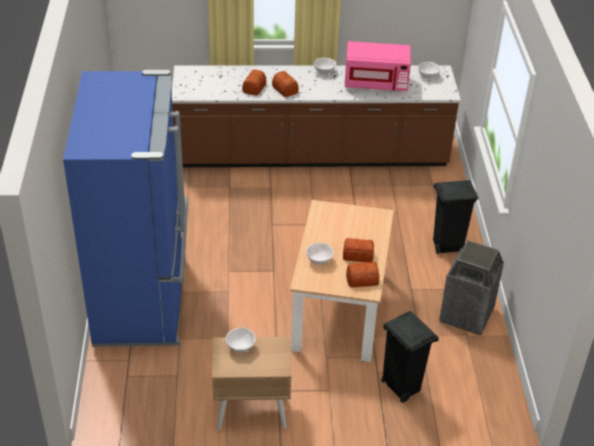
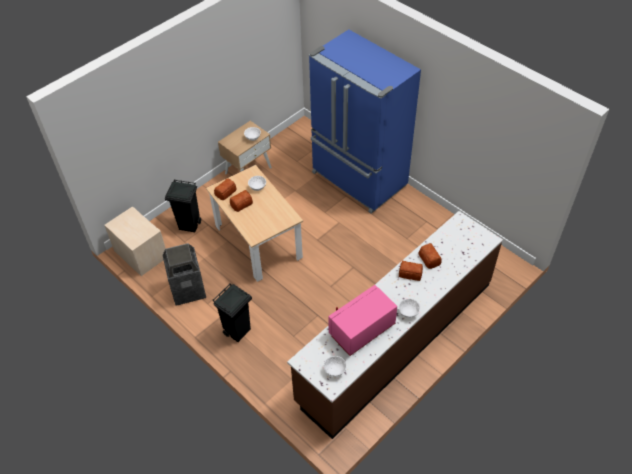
camera: 140 degrees right, 10 degrees up
(493, 394) = (140, 253): none -> beige nightstand

